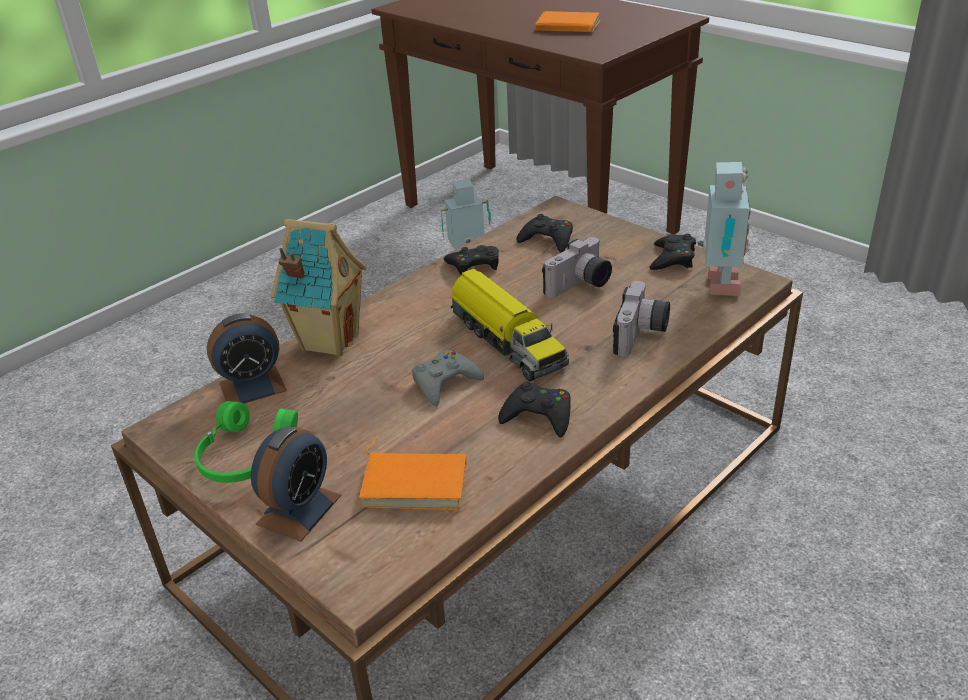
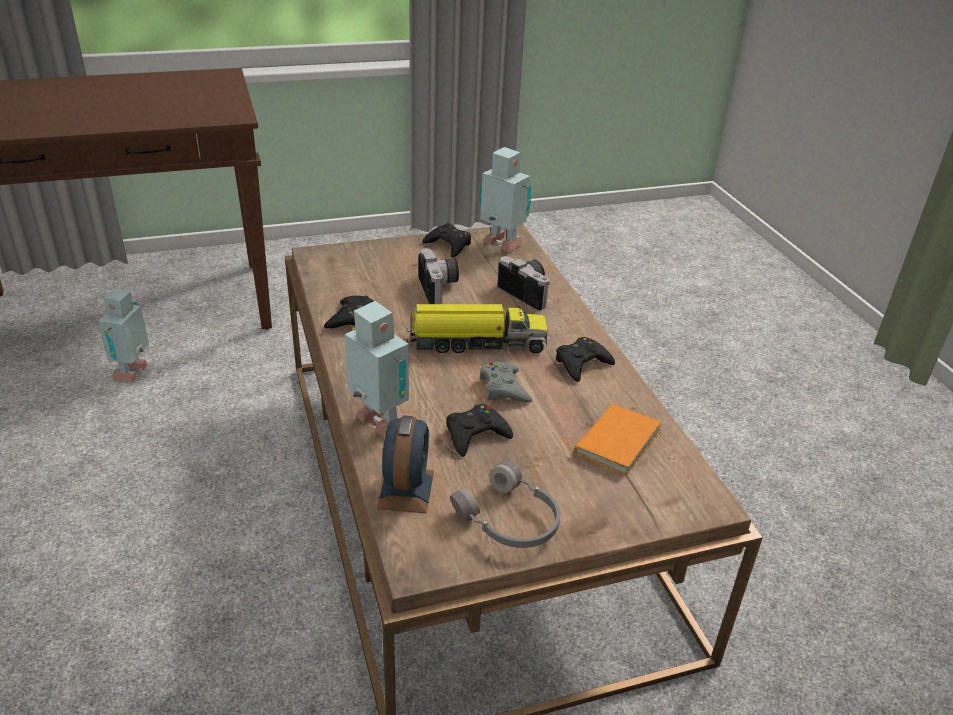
camera: 65 degrees left, 0 degrees up
(245, 455) = (508, 520): green headphones -> grey headphones
(299, 509) = (605, 509): alarm clock -> none
(328, 340) = (379, 425): toy house -> toy robot
(548, 239) = (357, 275): black game controller -> black game controller (475, 435)
(567, 27) = (152, 105): orange book -> none

